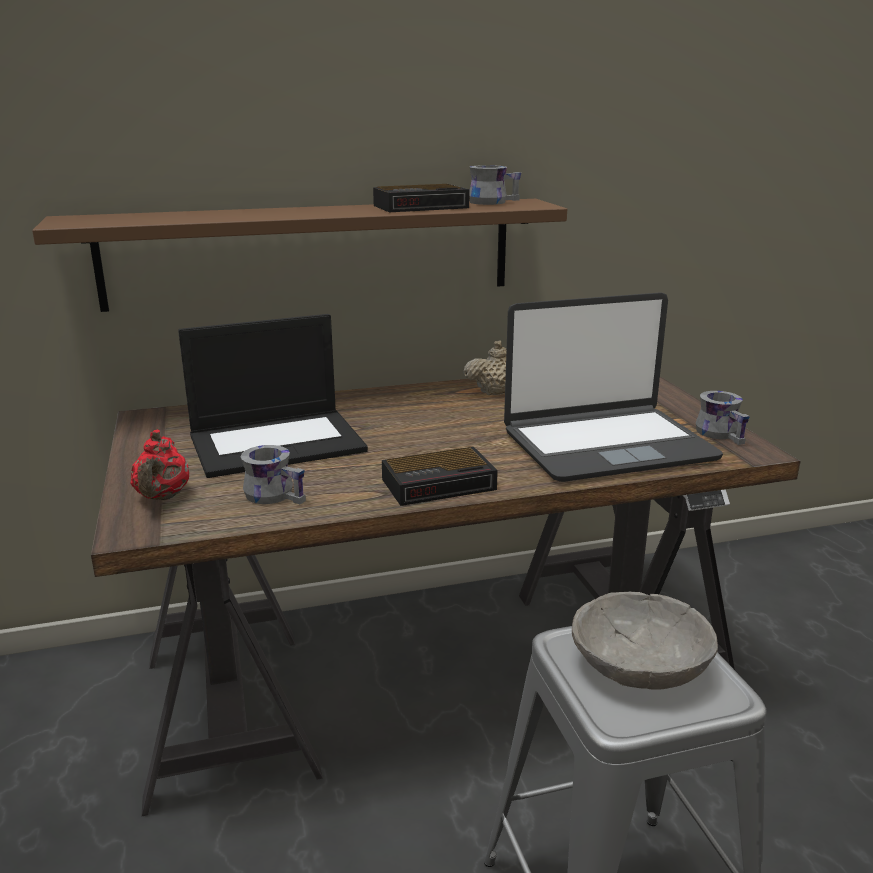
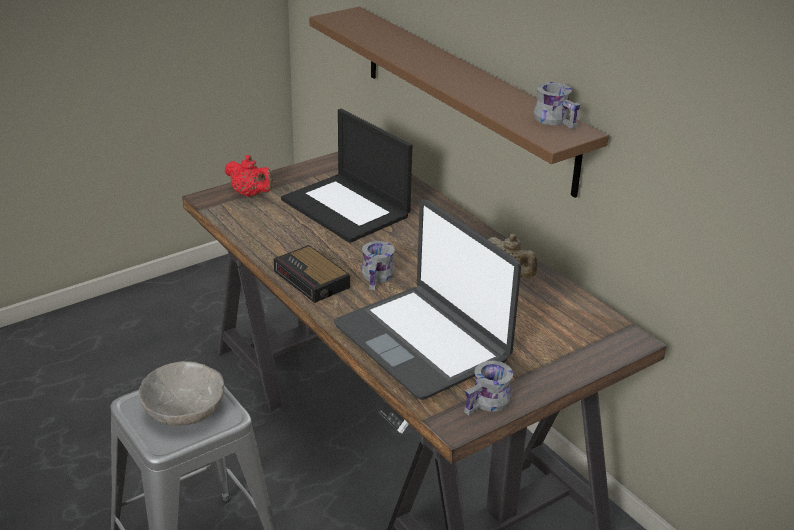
camera: 70 degrees right, 10 degrees up
(162, 497) = (251, 194): red teapot -> red teapot turned 120 degrees counterclockwise
(277, 494) = (270, 227): grey mug -> grey mug (379, 277)
(423, 206) = (499, 98): alarm clock -> none

